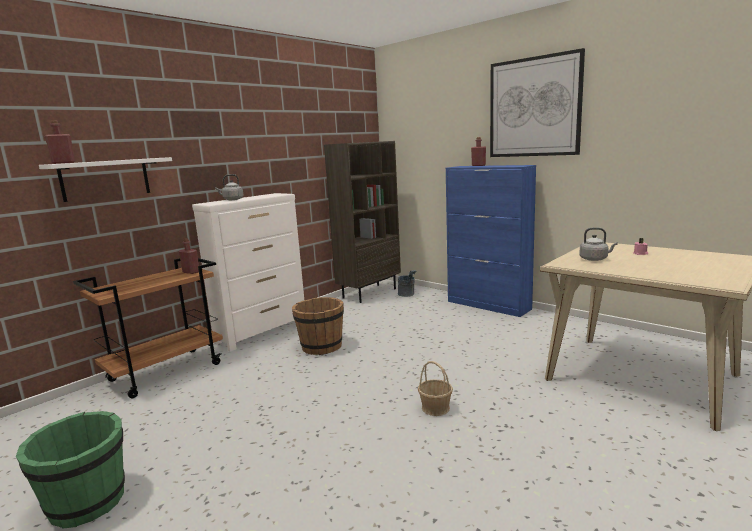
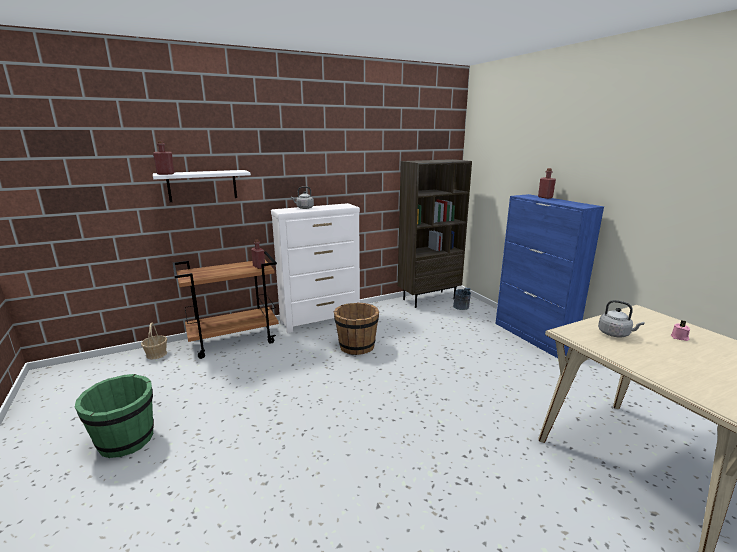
camera: 20 degrees right, 5 degrees up
(435, 408) = (413, 438): basket -> basket (156, 354)
(534, 107) = (613, 143): picture -> none

